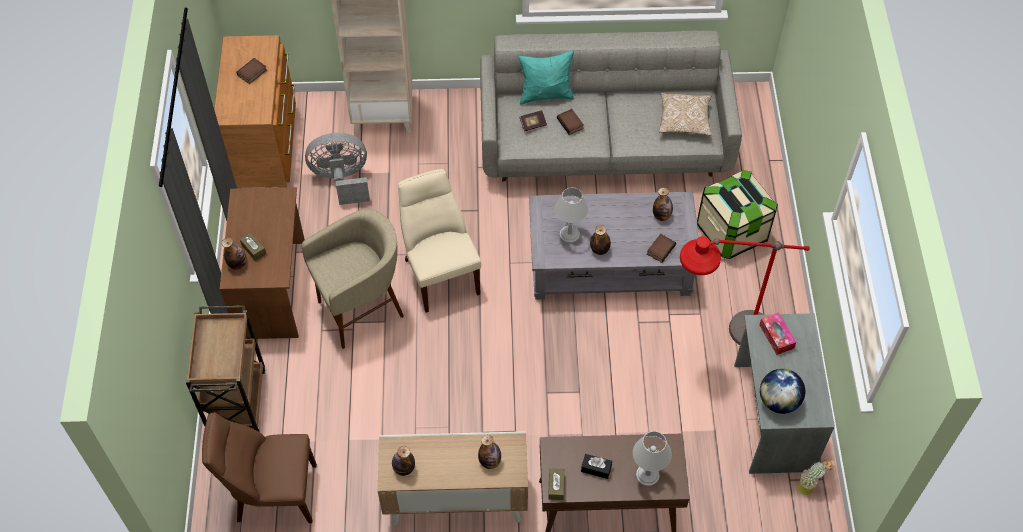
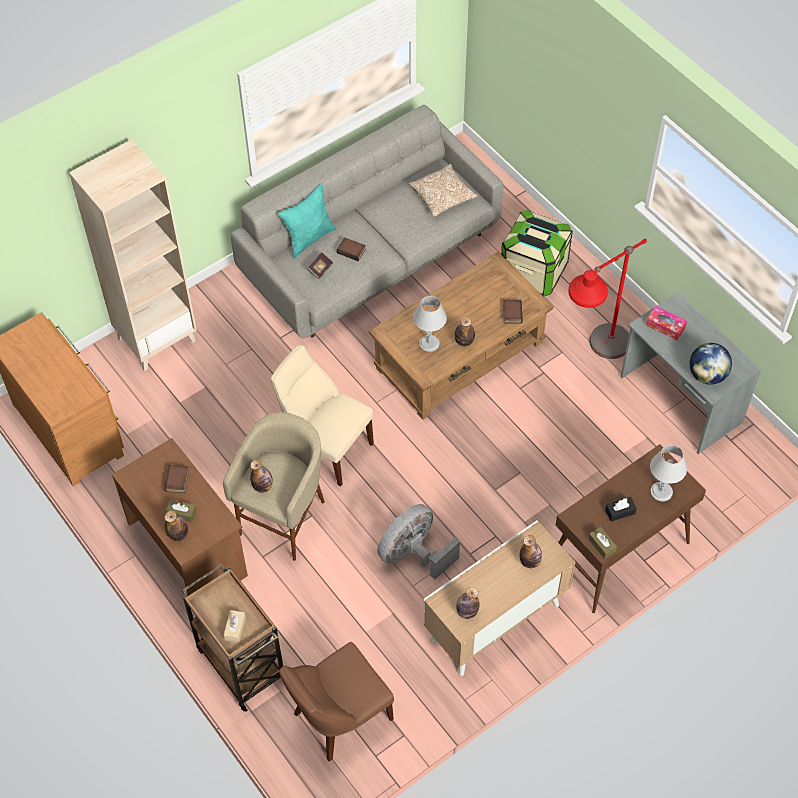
camera: 35 degrees left, 0 degrees up
(212, 362) = (235, 628): none -> beige tissue box
(252, 73) = (47, 360): book -> book (178, 481)
(342, 180) = (169, 418): grey fan -> grey fan (413, 554)
(610, 265) = (460, 355): grey coffee table -> brown coffee table
(661, 216) = (490, 285): bottle -> bottle (262, 486)
(809, 487) = (748, 436): potted plant -> none

